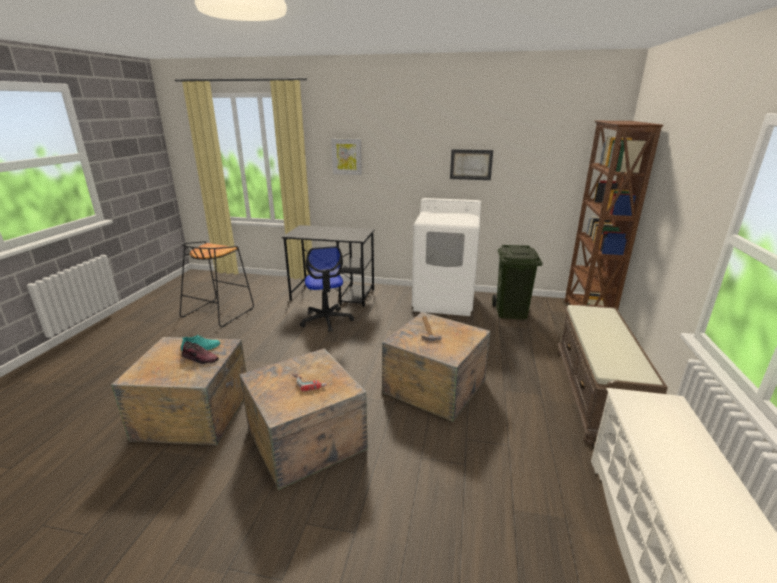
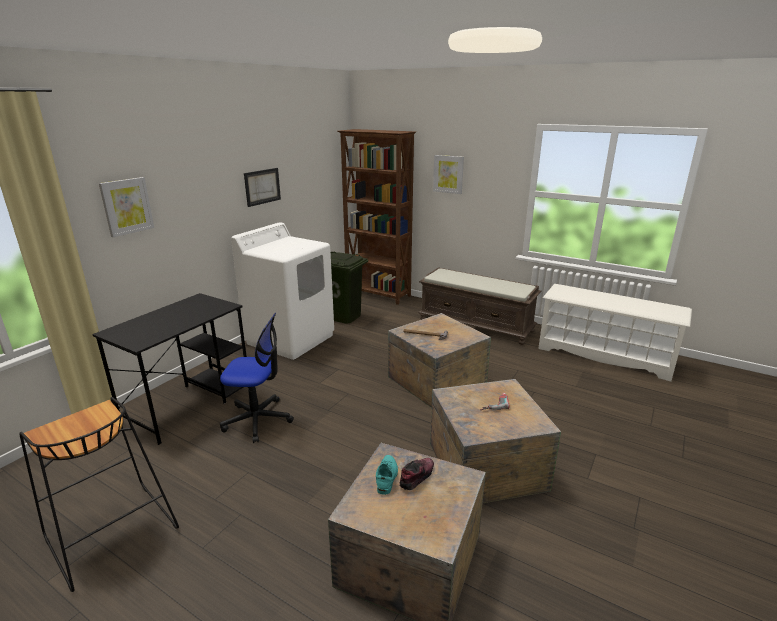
camera: 70 degrees left, 0 degrees up
(671, 188) = (448, 174): none -> picture

